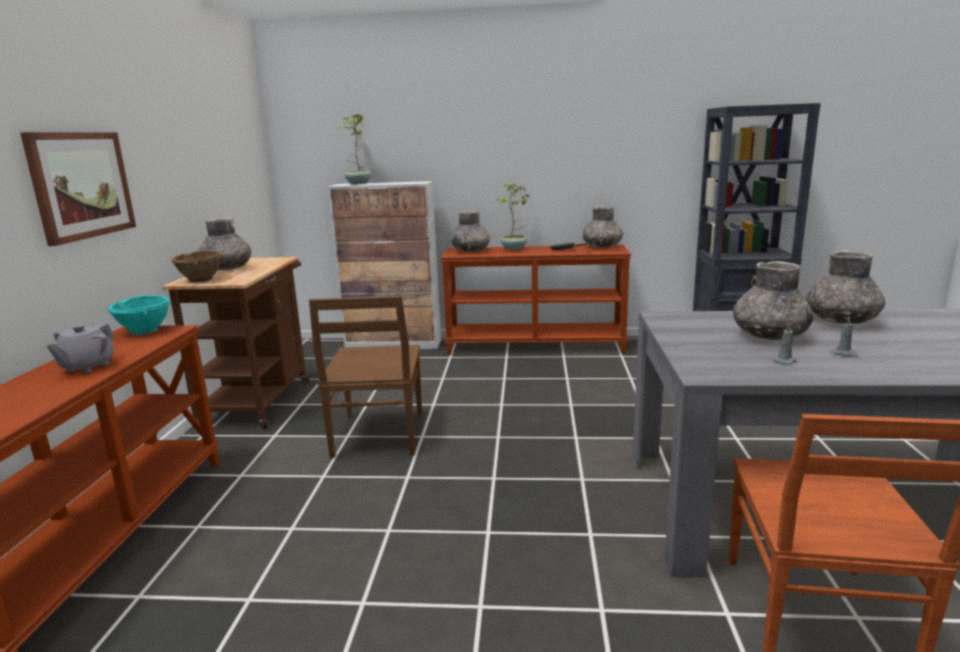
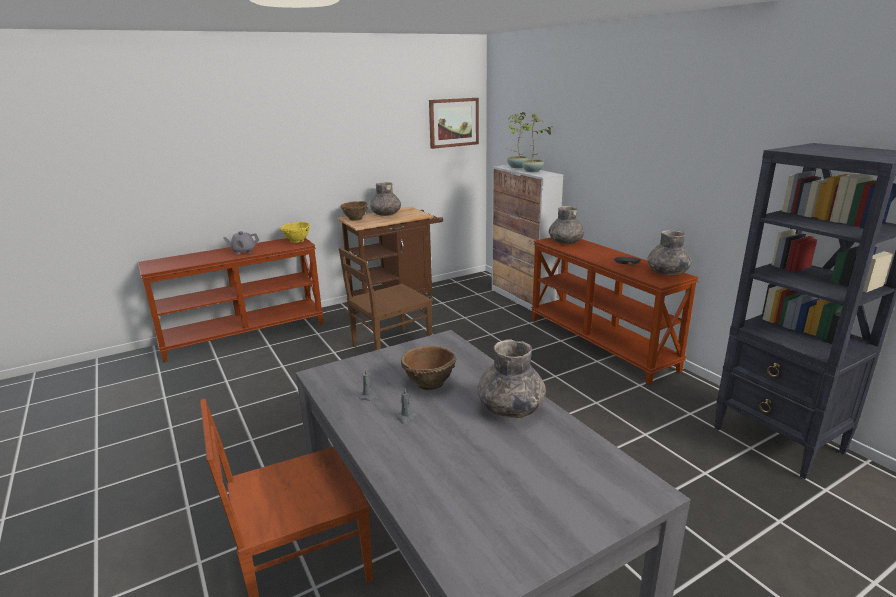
camera: 55 degrees right, 5 degrees up
(81, 185) = (285, 160): picture -> picture (453, 122)
(145, 331) = (297, 241): turquoise bowl -> yellow bowl
(514, 249) = (600, 250): potted plant -> potted plant (533, 171)
(769, 336) = (429, 383): grey vase -> brown bowl

